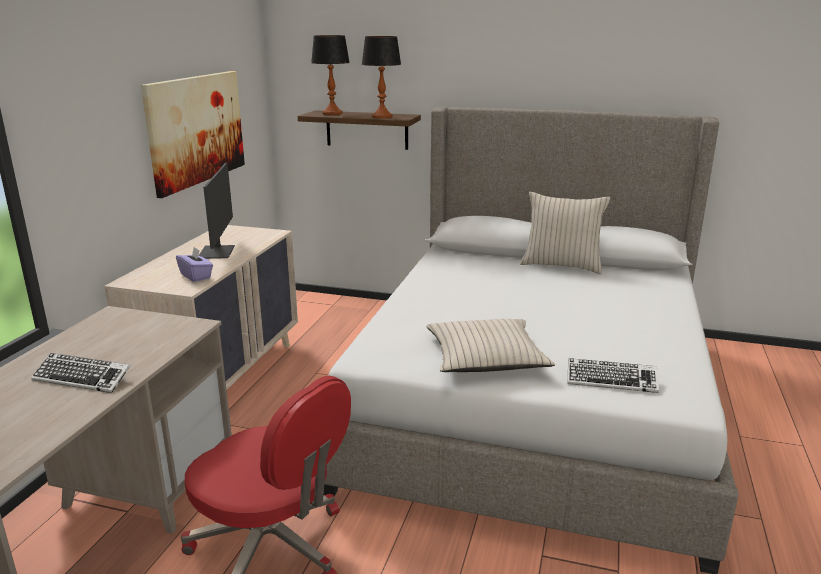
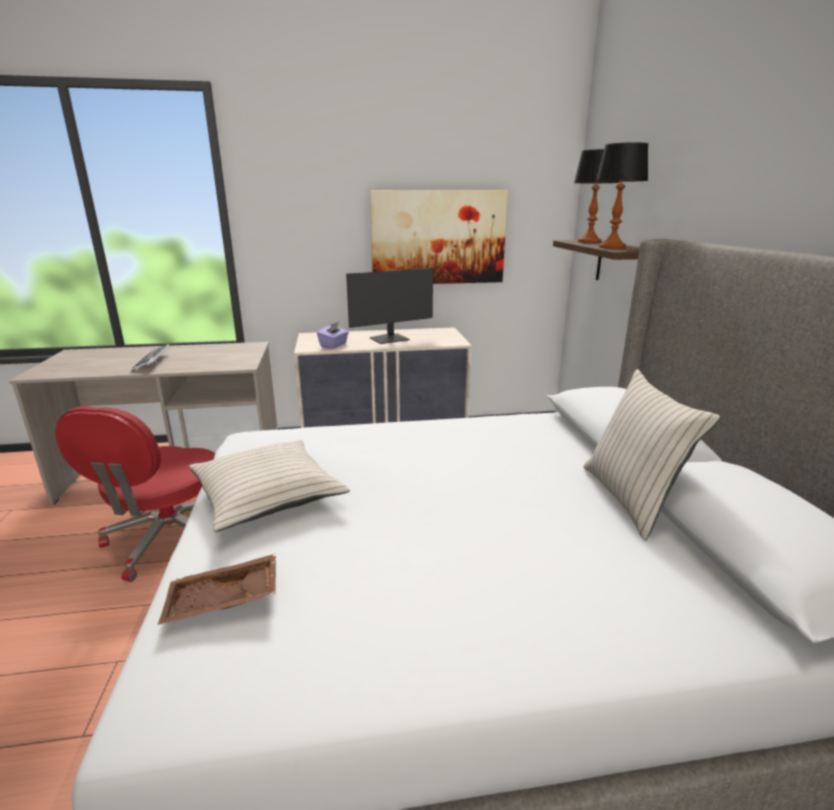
camera: 65 degrees right, 0 degrees up
(611, 380) = (223, 601): keyboard -> brown tray

